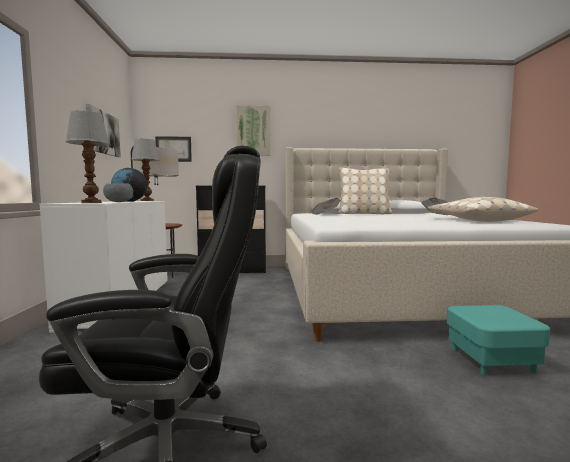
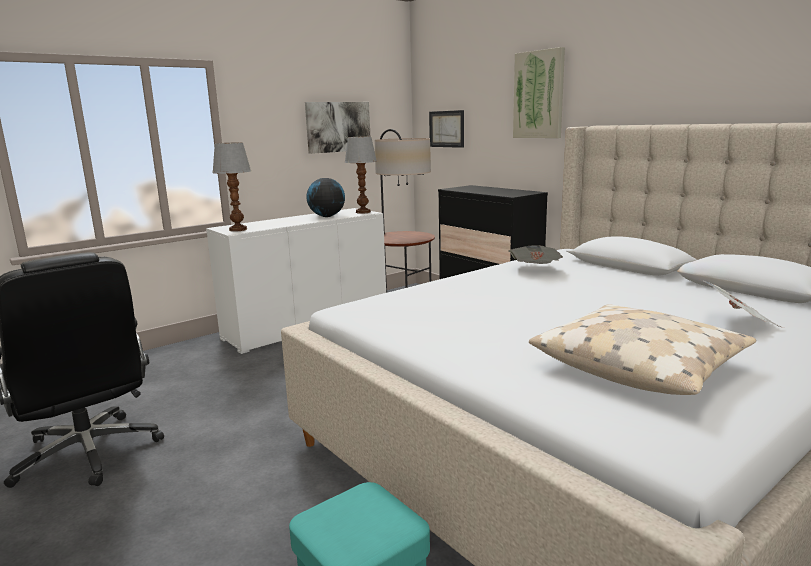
camera: 55 degrees right, 10 degrees up
(118, 202) = (286, 223): grey bowl -> none
(364, 213) = (638, 276): beige pillow -> none

